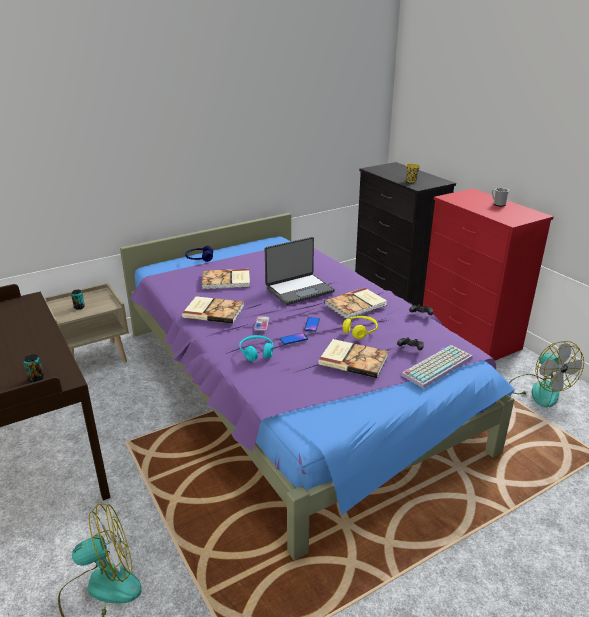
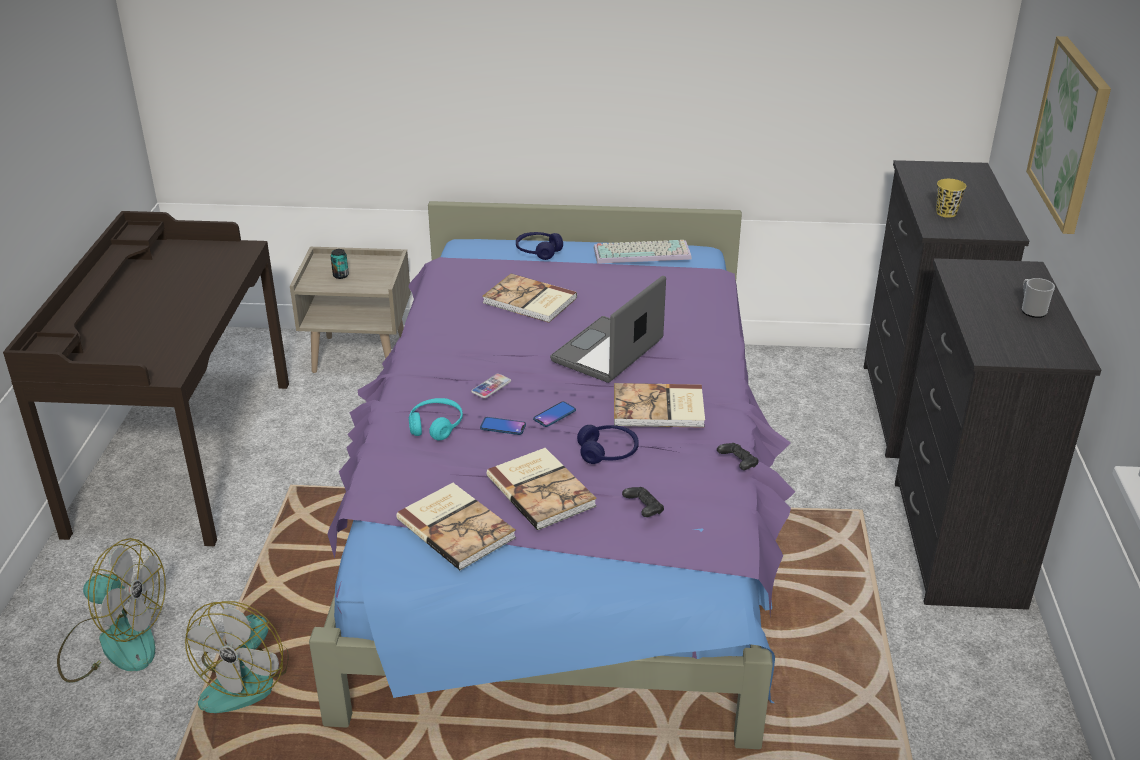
camera: 35 degrees right, 5 degrees up
(36, 378) = (142, 359): can -> none
(213, 311) = (454, 343): book -> book (457, 527)
(299, 289) = (609, 352): laptop -> laptop turned 120 degrees clockwise
(360, 331) = (608, 452): yellow headphones -> blue headphones
(436, 365) = (651, 551): keyboard -> keyboard (643, 252)
(469, 335) = (956, 544): red dresser -> black dresser
(474, 123) = (1070, 133): none -> picture
(539, 390) = (961, 690): fan -> fan (247, 679)

